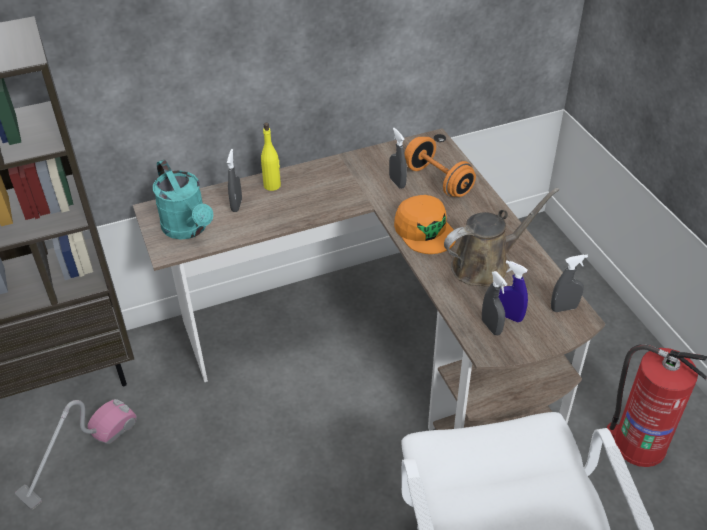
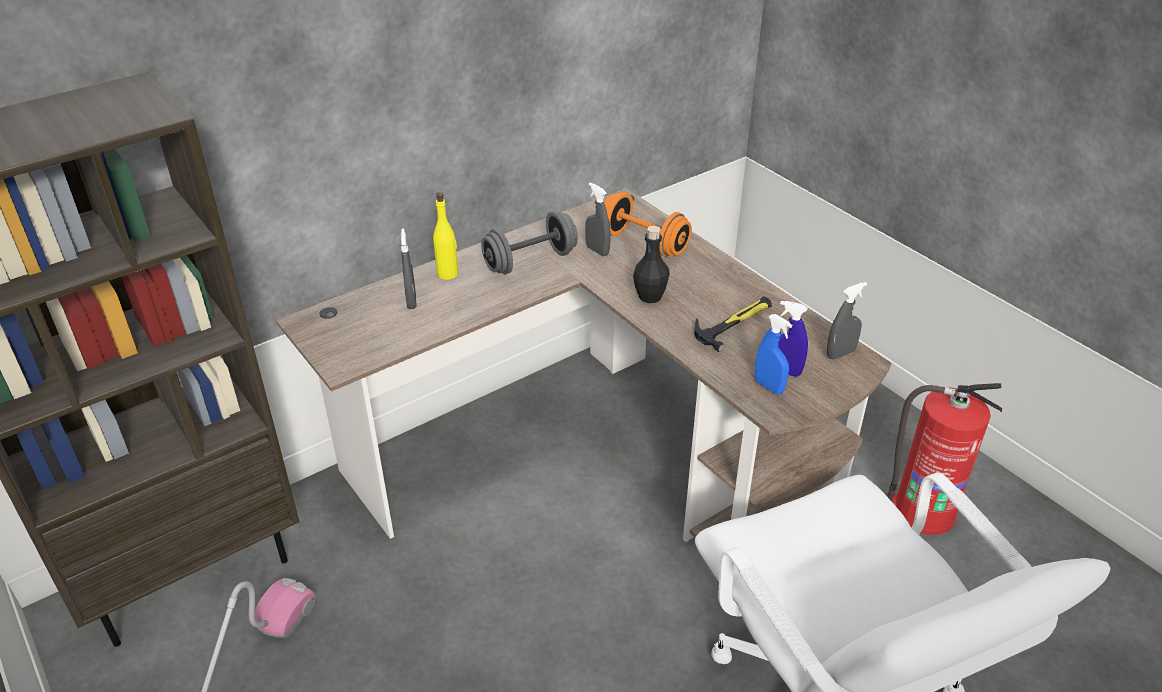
camera: 15 degrees left, 5 degrees down
(188, 229) = (360, 336): turquoise watering can -> none
(340, 184) = (530, 261): none -> grey dumbbell
(424, 230) = (650, 296): orange cap -> black bottle
(485, 265) = (734, 323): brown watering can -> hammer
(491, 327) = (769, 386): grey spray bottle -> blue spray bottle

